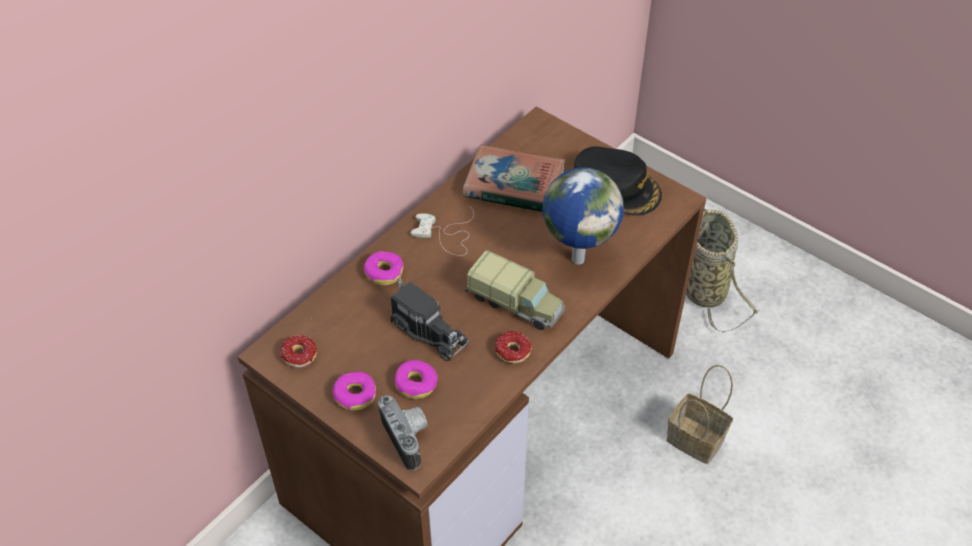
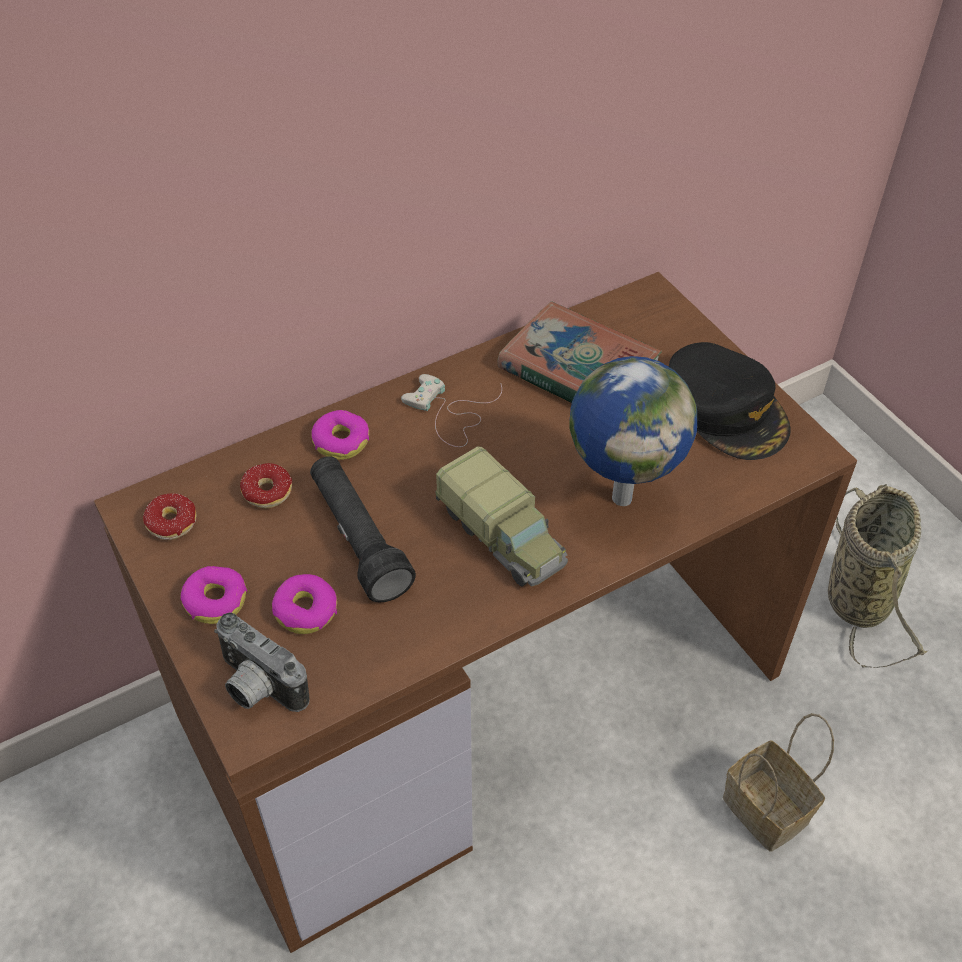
camera: 20 degrees right, 0 degrees up
(409, 438) = (256, 687): camera -> camera turned 135 degrees clockwise
(427, 330) = (358, 539): toy truck -> black flashlight
(509, 356) = (456, 611): donut -> donut (259, 497)

